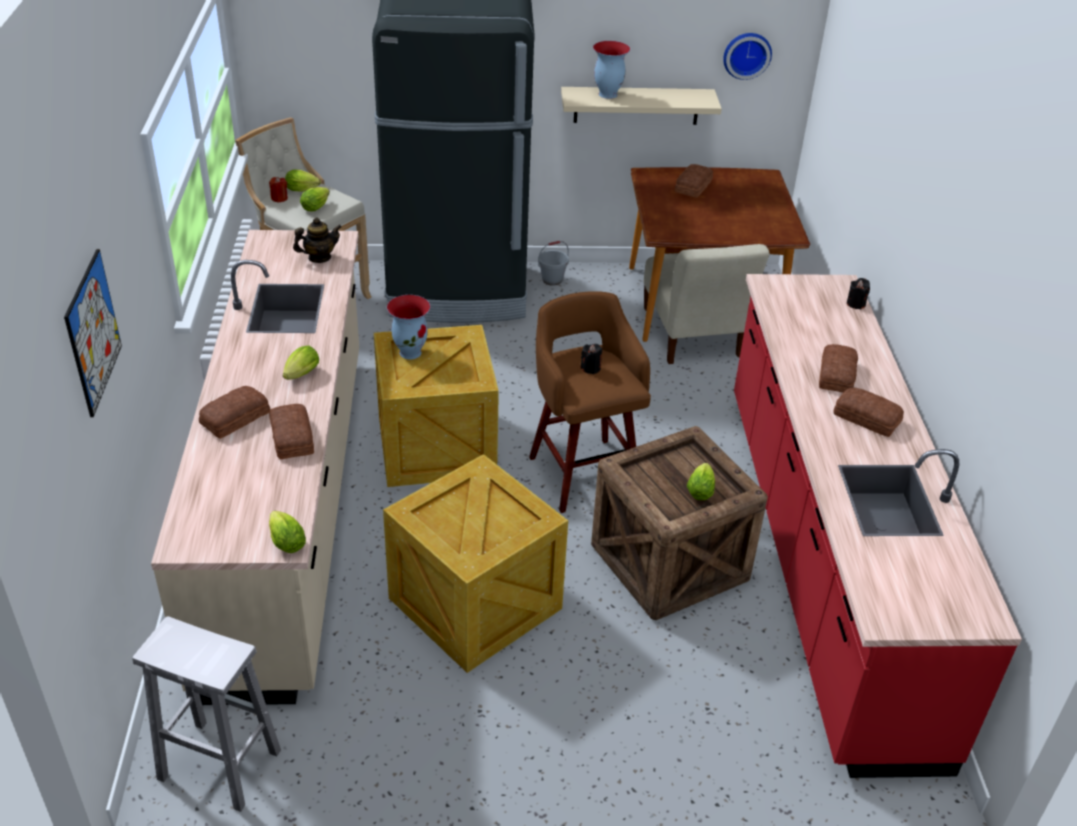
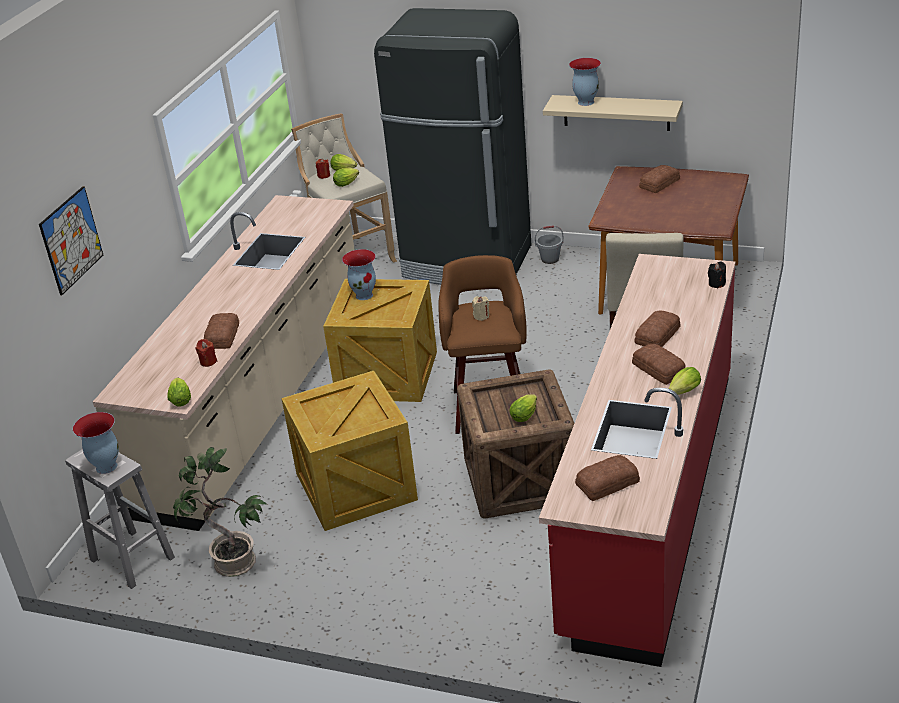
camera: 25 degrees right, 5 degrees down
(203, 658) = (106, 466): none -> vase
(234, 418) = (192, 320): bread -> bread (606, 483)
(293, 478) = (208, 361): none -> red candle
(300, 376) = (252, 297): lettuce -> lettuce (683, 393)
(319, 258) = (313, 218): teapot -> none
(368, 744) = (233, 563): none -> potted plant
(590, 368) = (481, 316): black candle -> beige candle
(746, 54) = (707, 71): wall clock -> none

